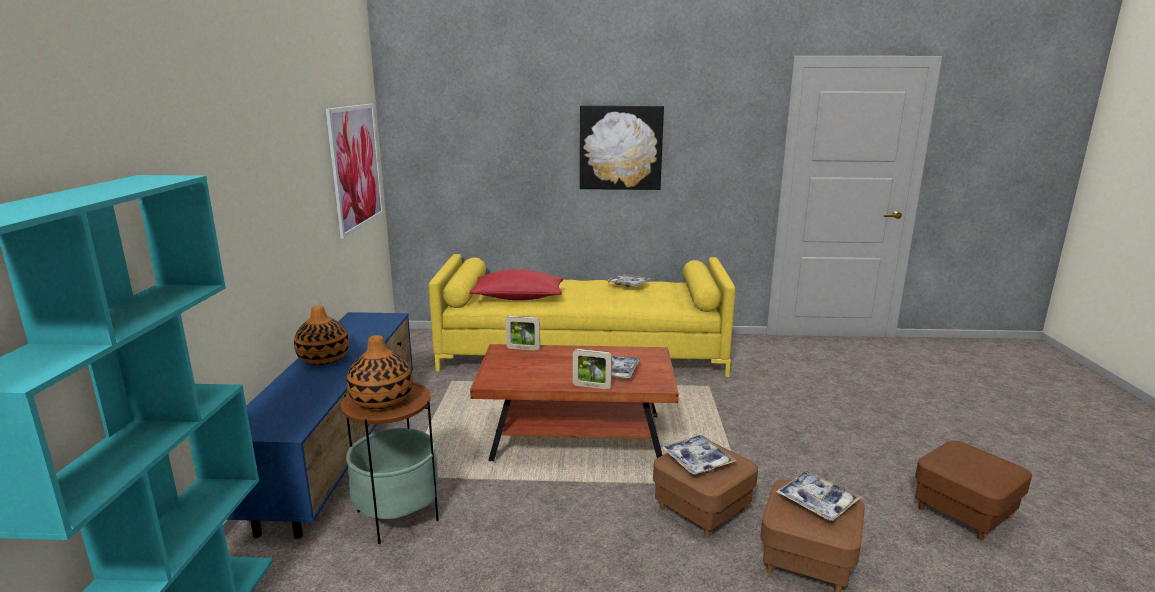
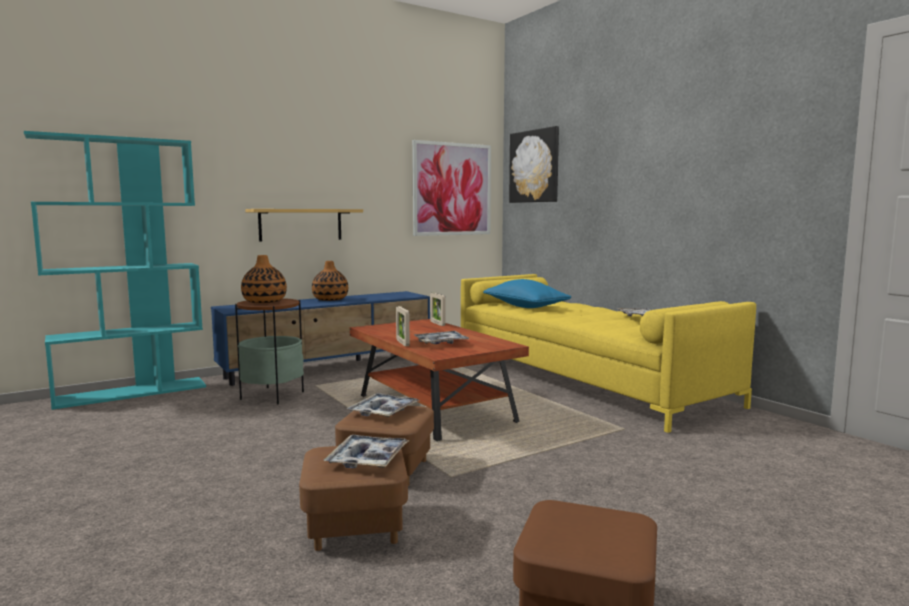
camera: 55 degrees right, 10 degrees down
(262, 264) = (301, 224): none -> shelf
(518, 298) = (525, 307): red pillow -> blue pillow
(620, 147) = (662, 169): picture -> picture (534, 166)

